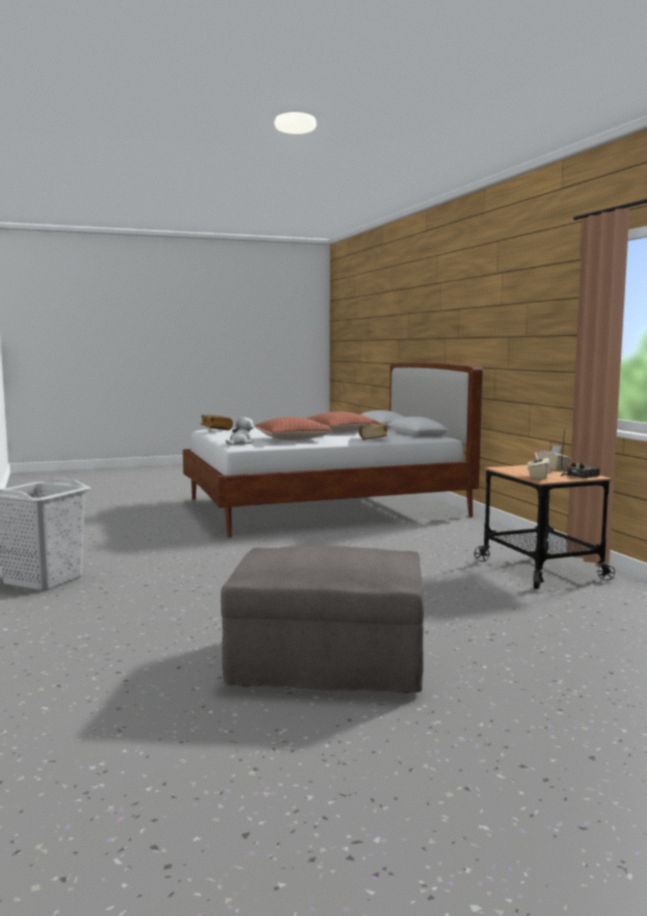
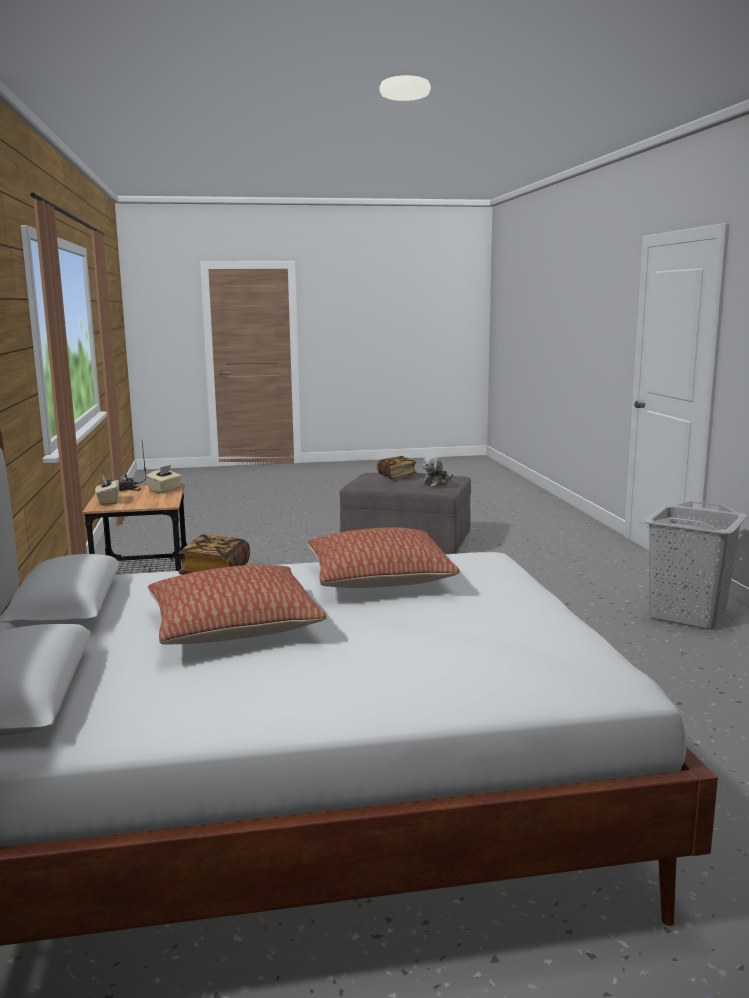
camera: 170 degrees left, 5 degrees up
(216, 429) = (576, 651): book -> book (397, 476)
(240, 443) = (485, 566): plush toy -> plush toy (437, 483)

